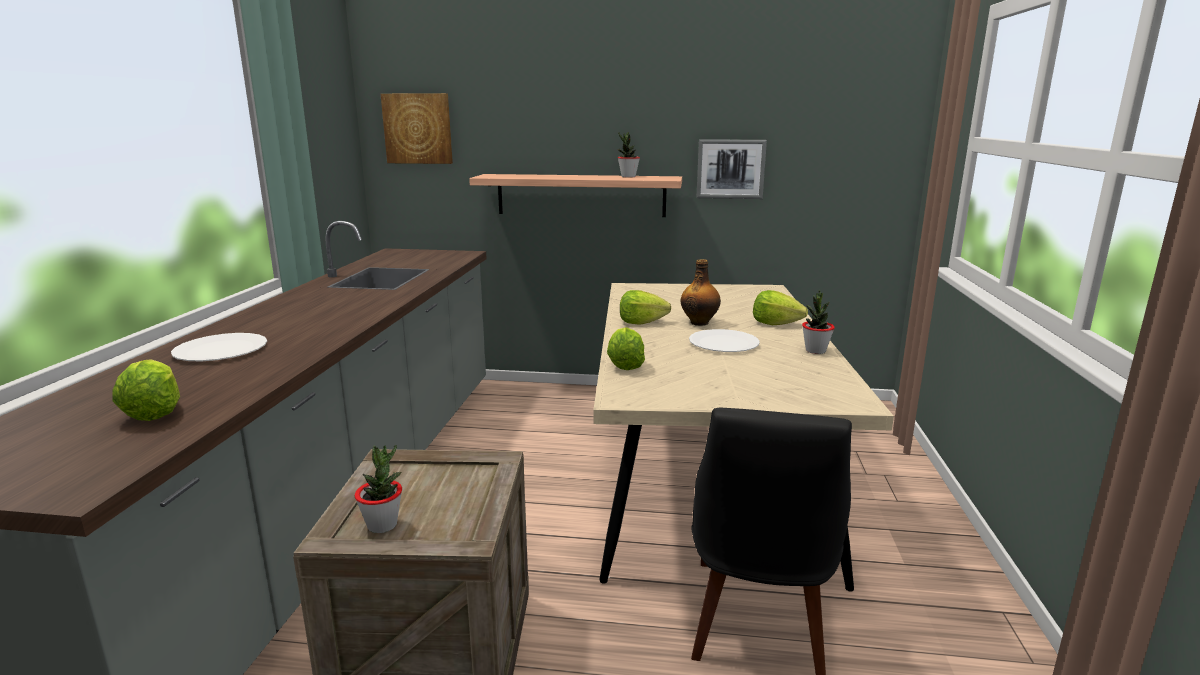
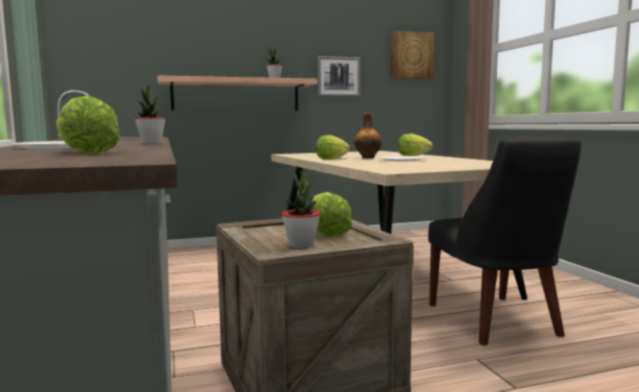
camera: 25 degrees left, 10 degrees down
(418, 128) = (100, 41): picture -> picture (411, 55)
(625, 364) = (362, 166): lettuce -> lettuce (325, 234)
(815, 351) = (458, 159): potted plant -> potted plant (151, 143)

